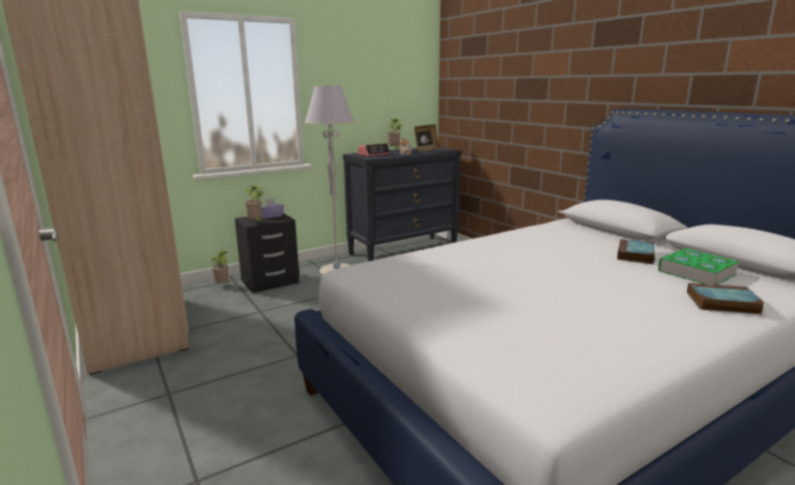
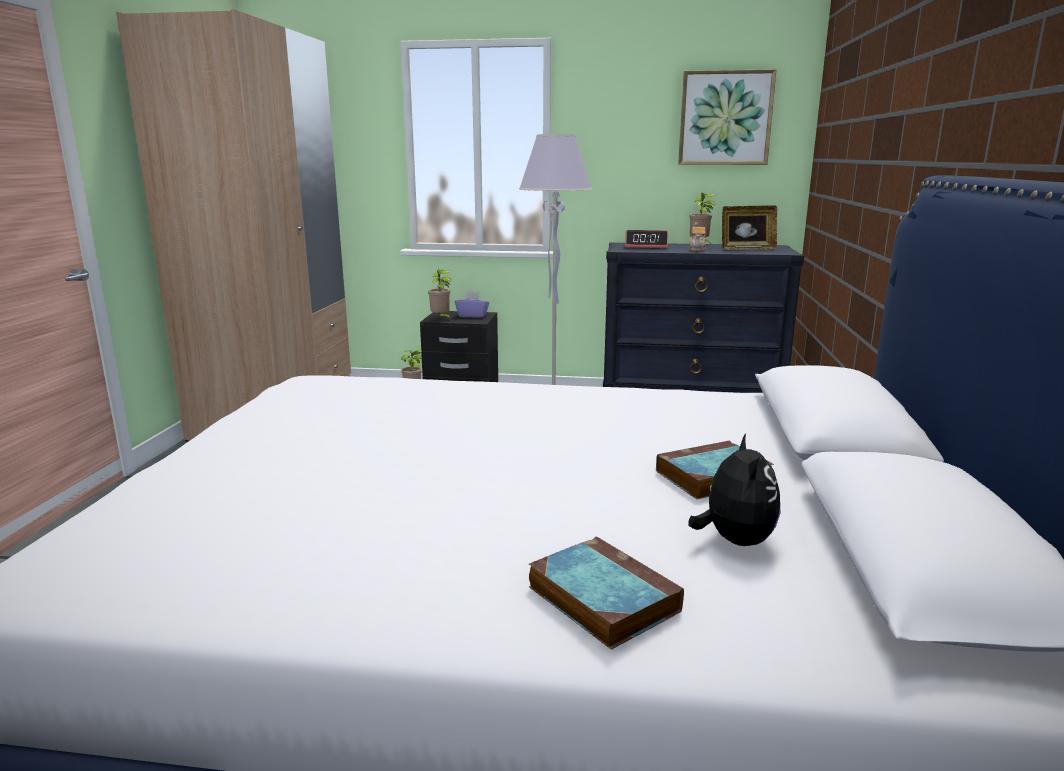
camera: 40 degrees right, 0 degrees up
(397, 74) = (725, 118): none -> picture
(696, 272) = (734, 540): book -> plush toy

